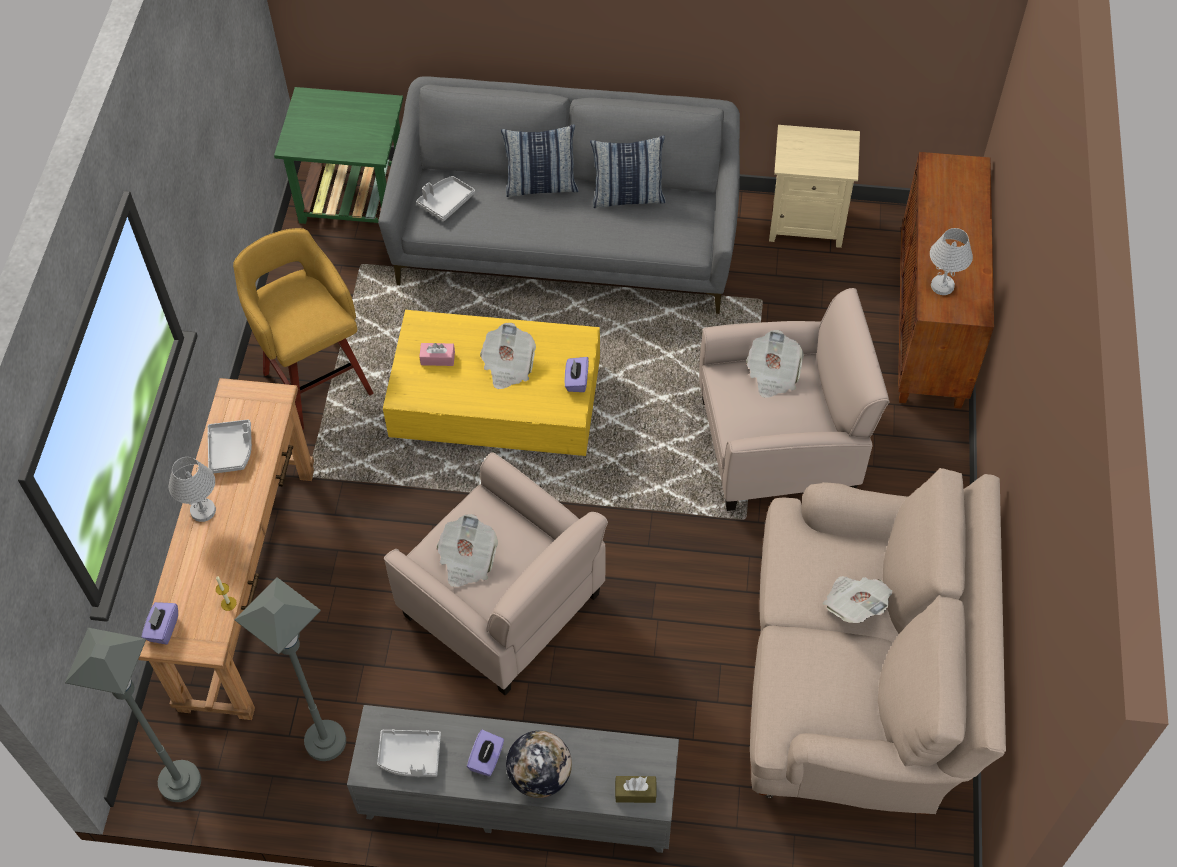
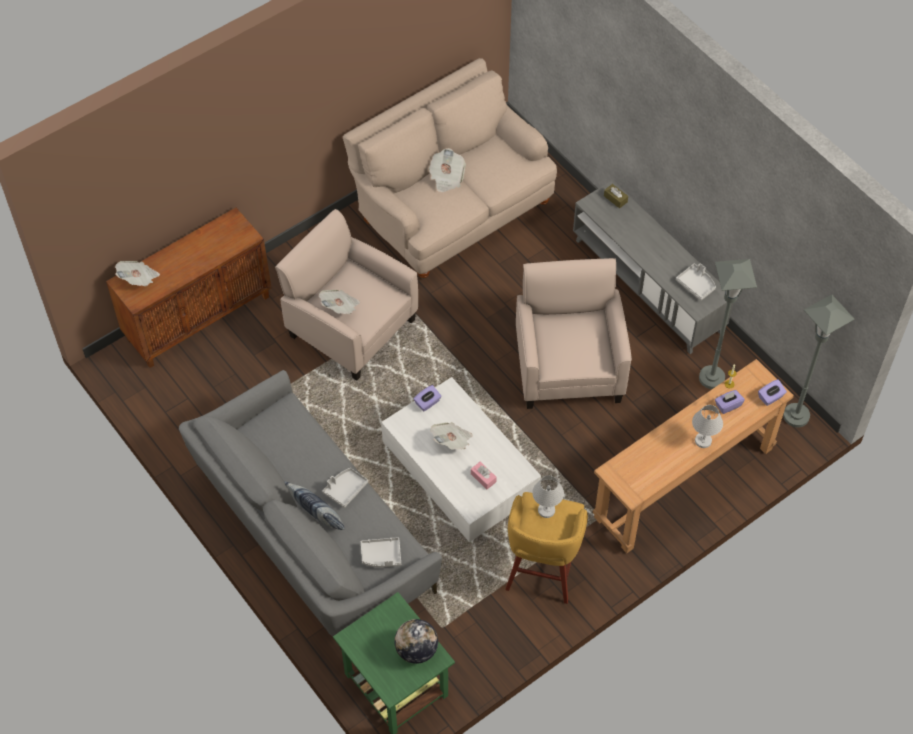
camera: 135 degrees left, 0 degrees up
(231, 450) = (661, 461): grey tray -> grey tray (345, 489)
(467, 560) = (585, 346): newspaper -> newspaper (139, 279)
(487, 759) = (664, 258): purple tissue box -> purple tissue box (728, 405)
(497, 402) = (459, 471): yellow coffee table -> white coffee table
(540, 776) = (648, 235): globe -> globe (416, 650)
(628, 197) = (281, 467): pillow -> none
(806, 222) = (174, 425): beige nightstand -> none
(942, 286) = (228, 242): white table lamp -> white table lamp (546, 510)

